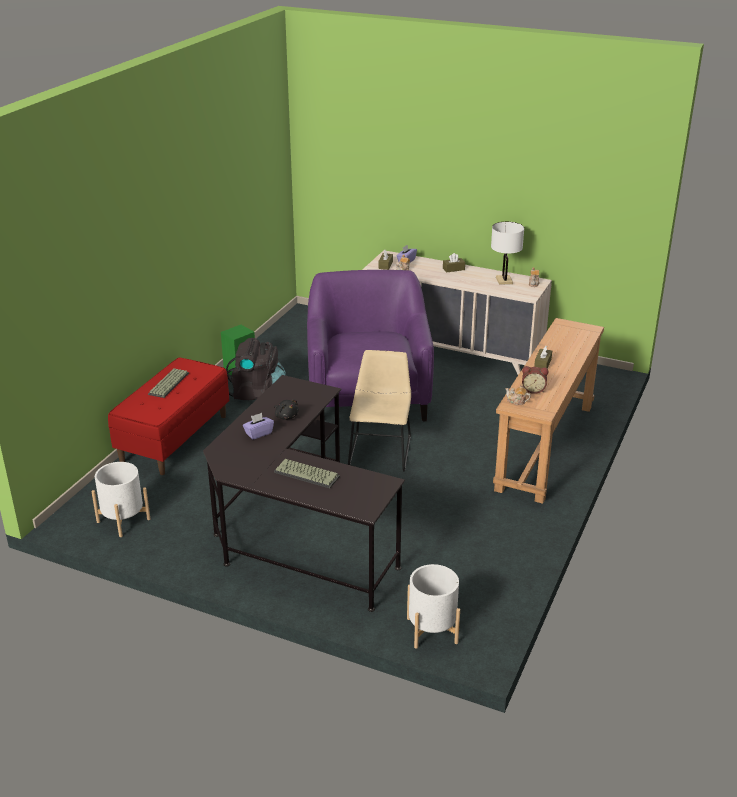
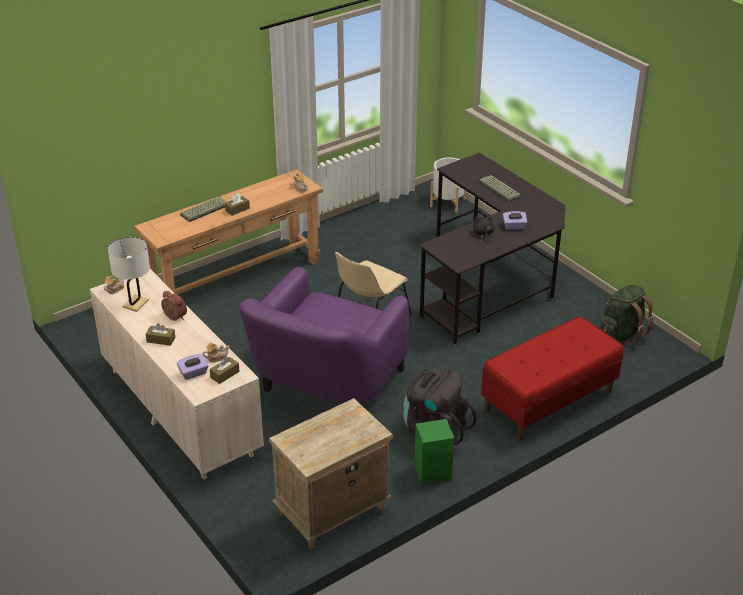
camera: 150 degrees left, 5 degrees up
(123, 520) = (622, 334): white planter -> green backpack
(169, 384) = (551, 359): keyboard -> keyboard (205, 209)
(291, 335) = (332, 512): none -> beige nightstand
(533, 390) = (276, 192): alarm clock -> alarm clock (174, 317)

